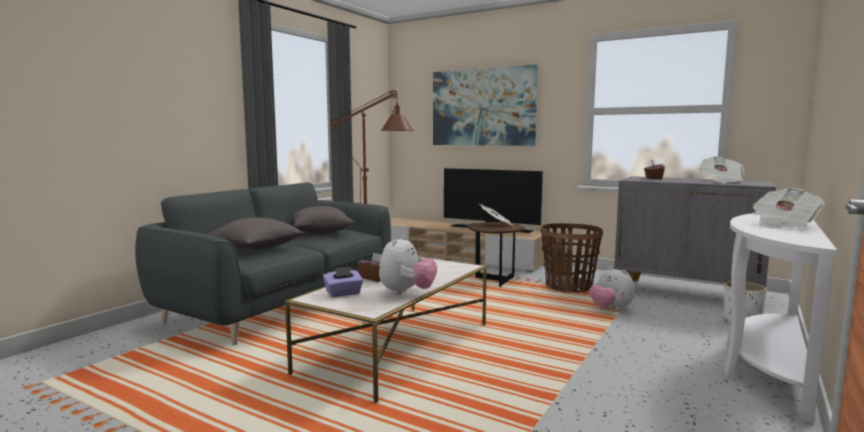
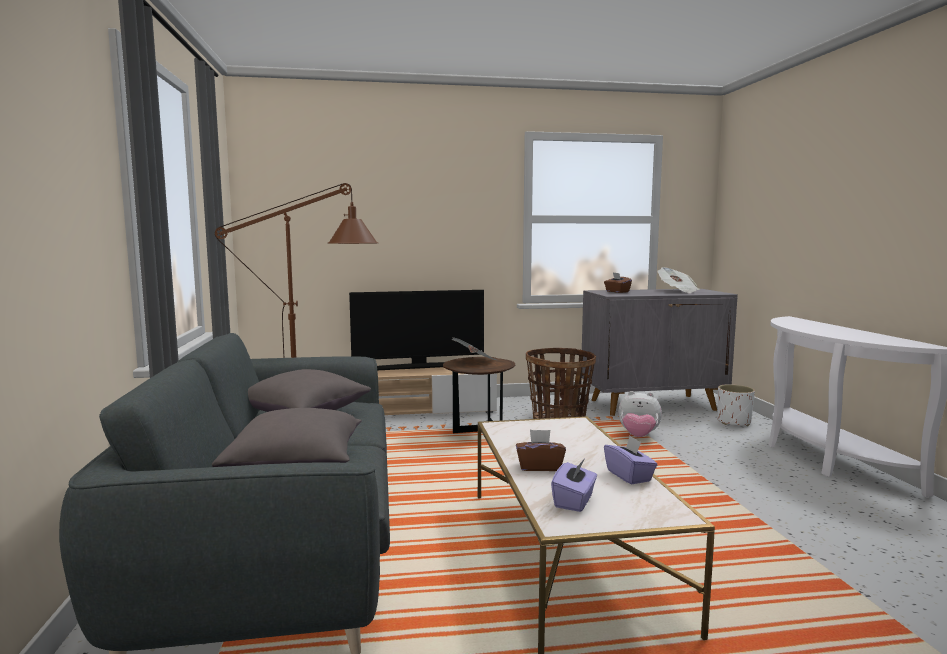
camera: 40 degrees left, 0 degrees up
(406, 293) = (629, 476): plush toy -> purple tissue box
(482, 107) = (391, 209): picture -> none
(783, 225) = (840, 331): newspaper -> none

